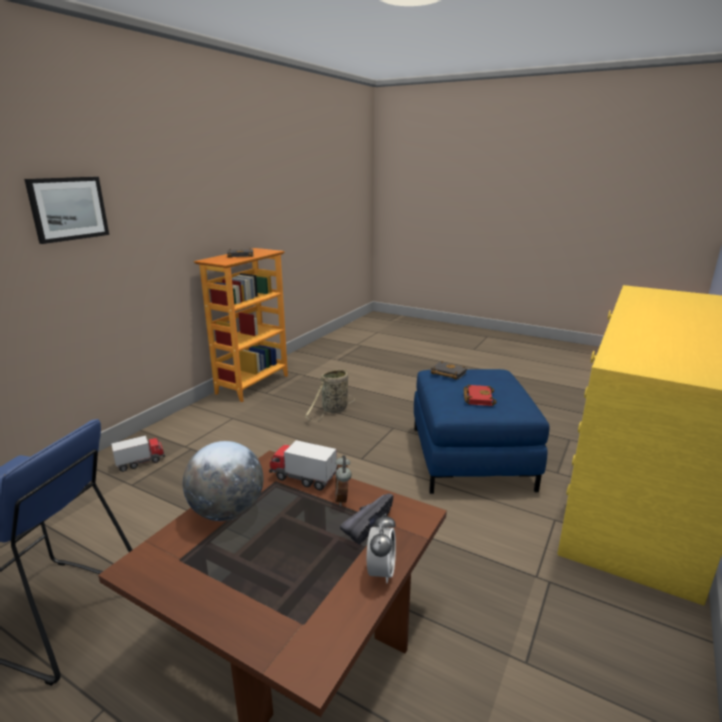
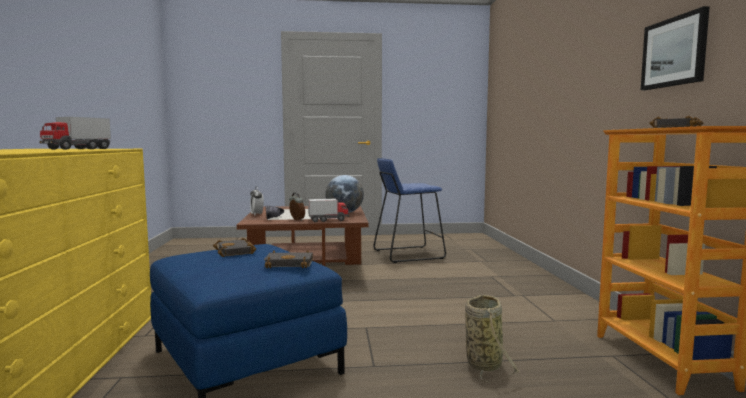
camera: 145 degrees right, 15 degrees down
(68, 208) = (581, 69): picture -> picture (674, 52)
(140, 462) = (520, 283): toy truck -> toy truck (77, 149)
(477, 398) = (236, 252): red book -> black book

